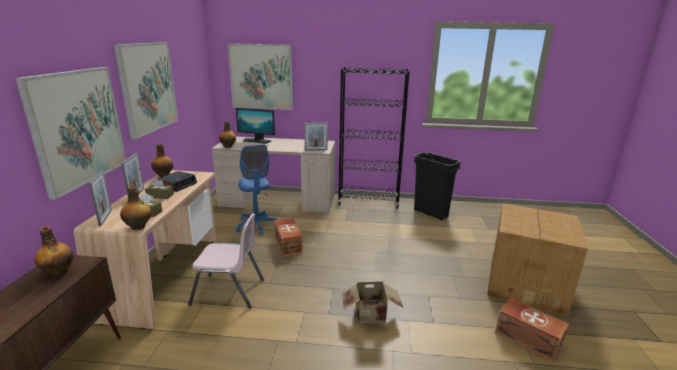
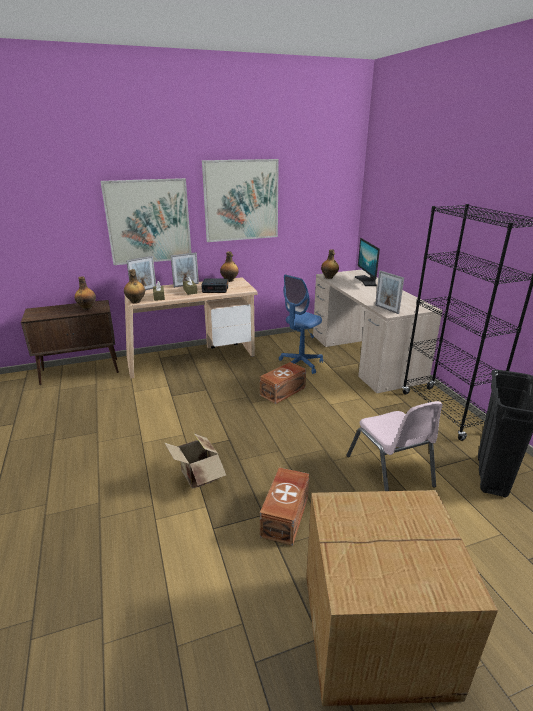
camera: 65 degrees right, 5 degrees up
(228, 291) = (189, 389): pink chair -> pink chair (390, 471)
(261, 77) = (395, 205): picture -> none
(527, 338) = (227, 636): brown storage box -> brown storage box (286, 515)

